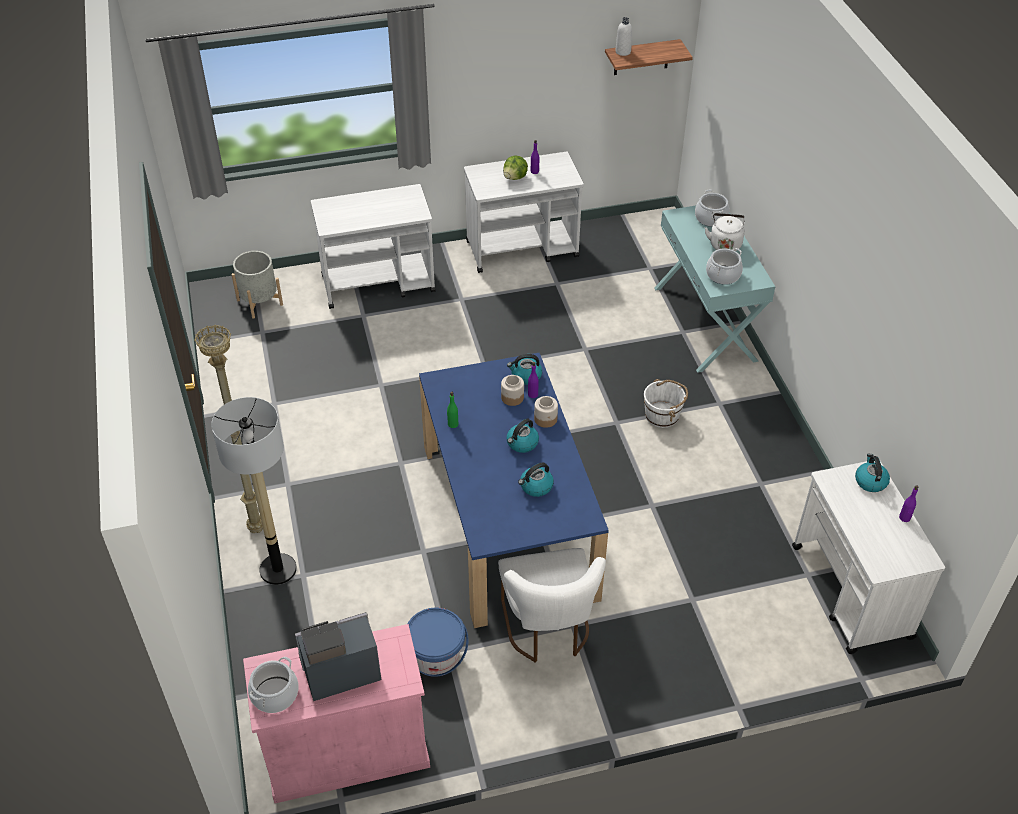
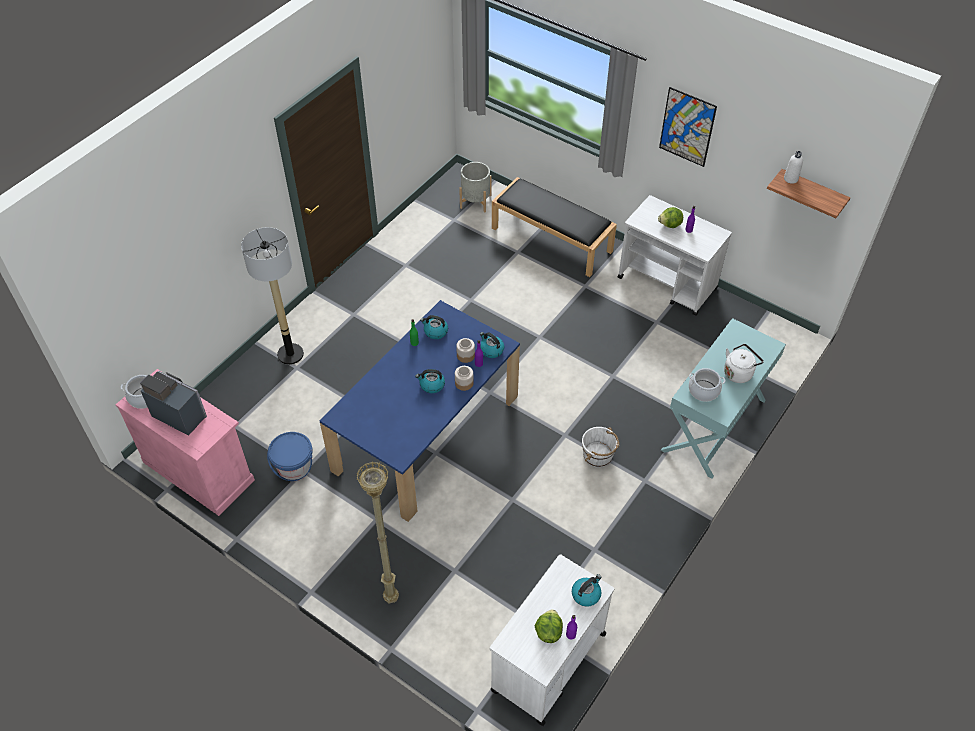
camera: 50 degrees right, 5 degrees up
(257, 528) = (310, 324): beige floor lamp -> beige floor lamp (392, 598)
(379, 283) = (552, 239): white cart -> black bench
(490, 62) = (687, 127): none -> picture
(536, 487) = (402, 414): kettle -> kettle (435, 332)
(548, 630) = (361, 509): white chair -> none
(711, 218) = (757, 349): cooking pot -> none
(889, 531) = (548, 632): none -> lettuce

